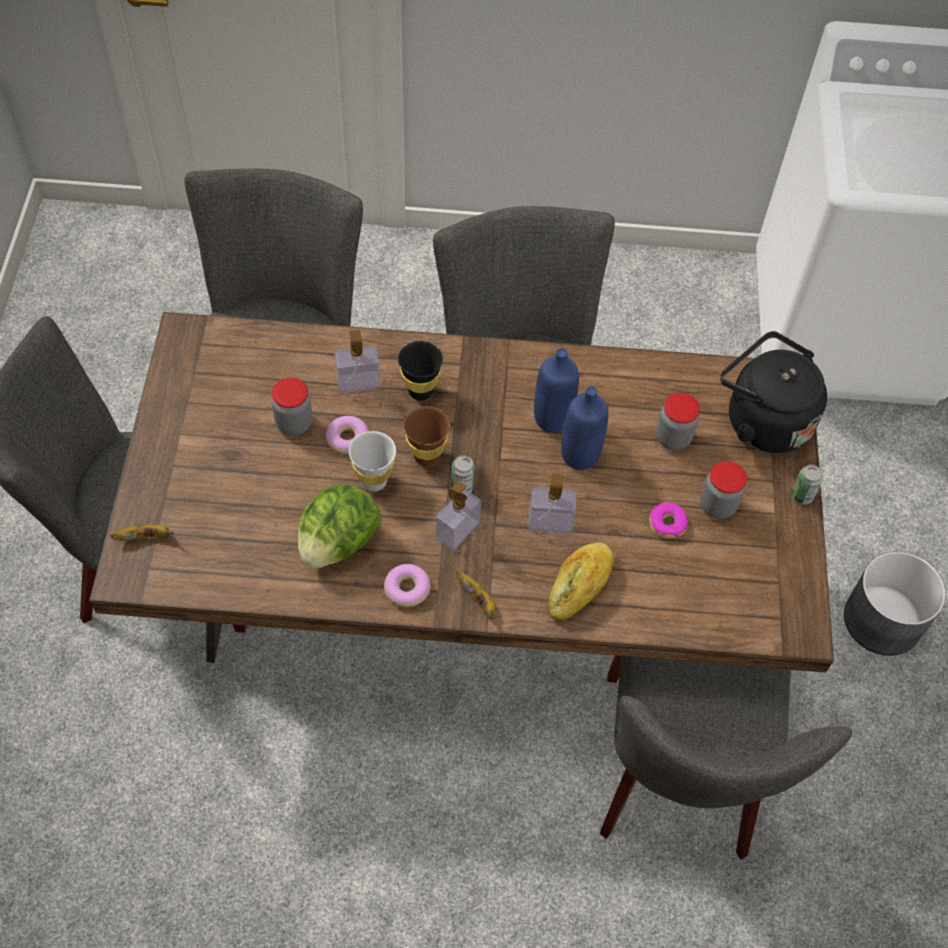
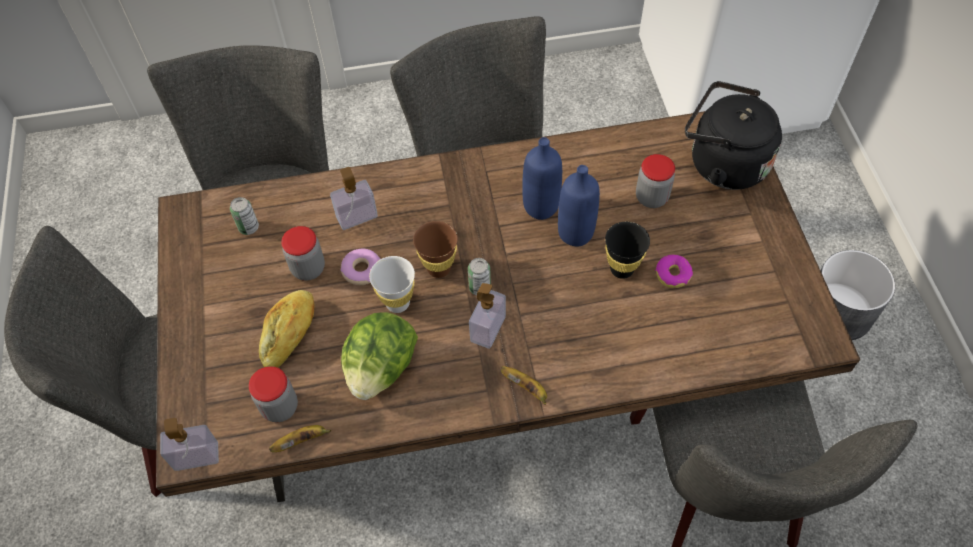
camera: 10 degrees left, 0 degrees up
(145, 537) = (195, 411): banana -> banana (301, 441)
(407, 589) = (458, 395): donut -> none
(420, 391) = (415, 211): black cup -> black cup (622, 269)
(550, 522) = (569, 299): soap dispenser -> soap dispenser (196, 456)
(580, 586) = (614, 351): bread -> bread (290, 334)
(718, 505) = (711, 247): jar -> jar (280, 407)
(801, 496) = (779, 220): can -> can (248, 227)

